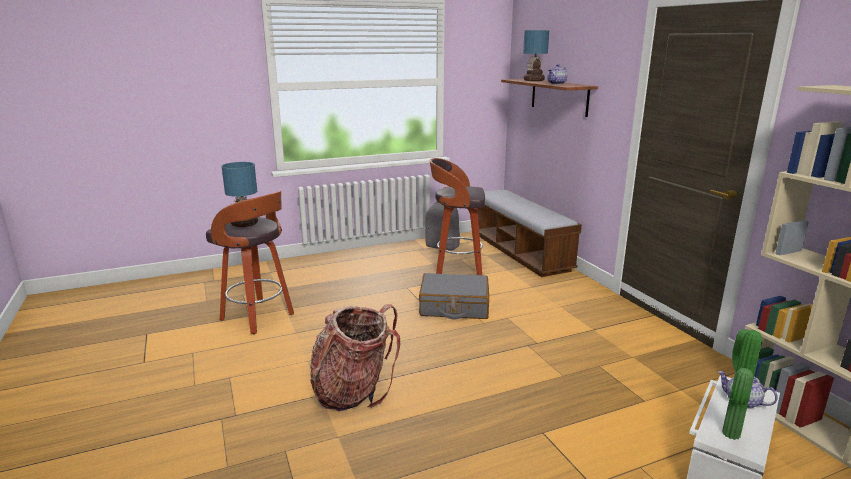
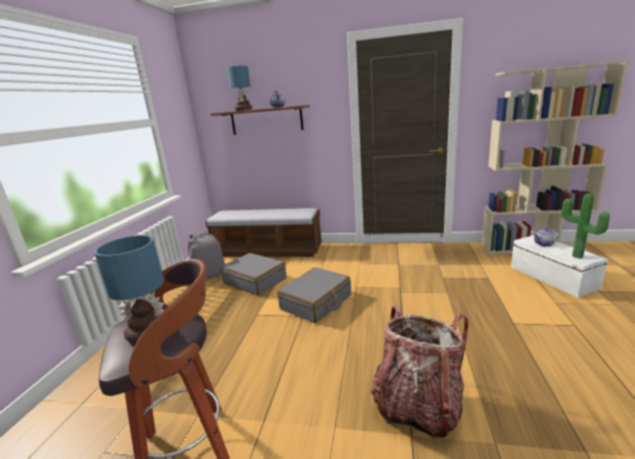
camera: 55 degrees left, 0 degrees up
(457, 267) = (255, 281): stool -> grey suitcase

